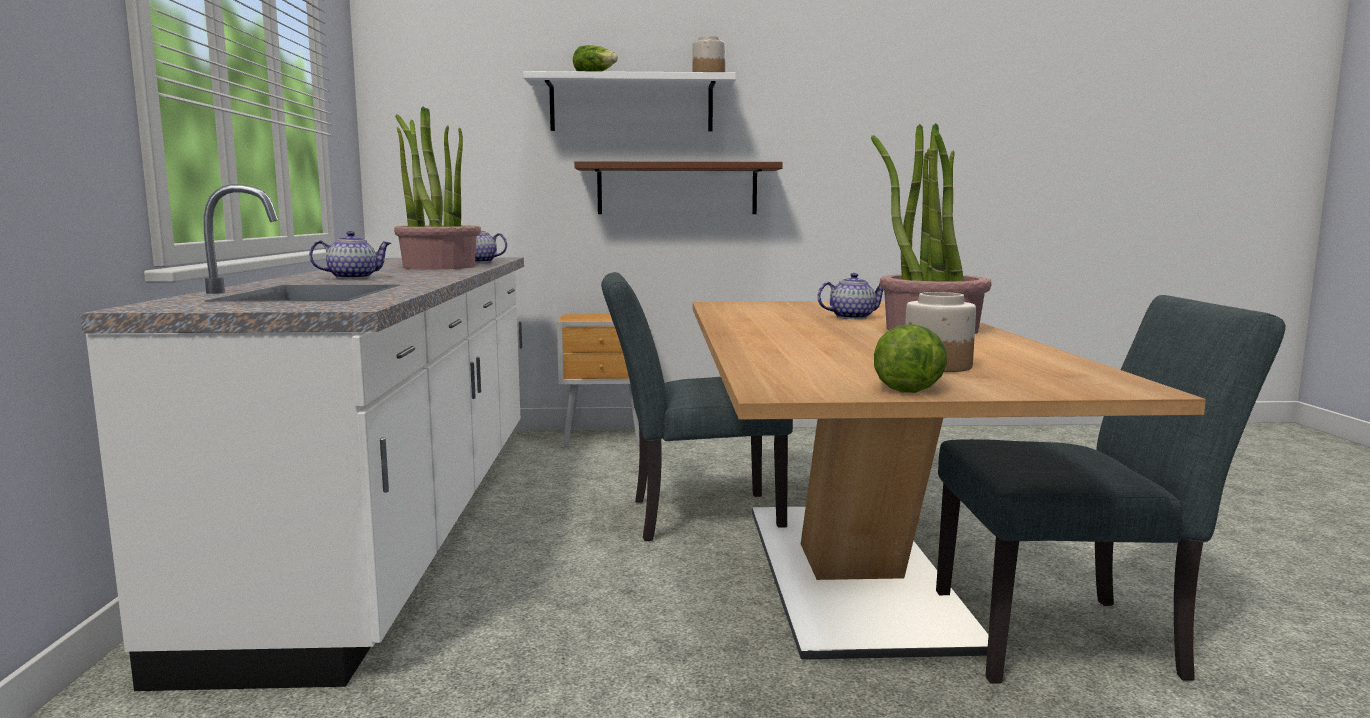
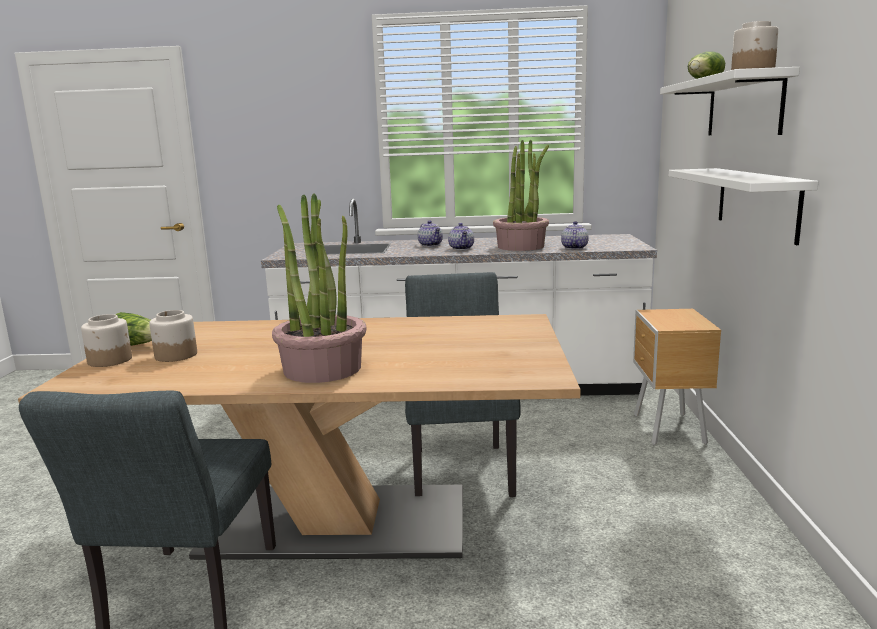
camera: 95 degrees right, 5 degrees up
(677, 189) = (756, 202): brown shelf -> white shelf
(852, 317) = (414, 352): teapot -> teapot (462, 248)
(996, 386) = (110, 360): none -> jar

